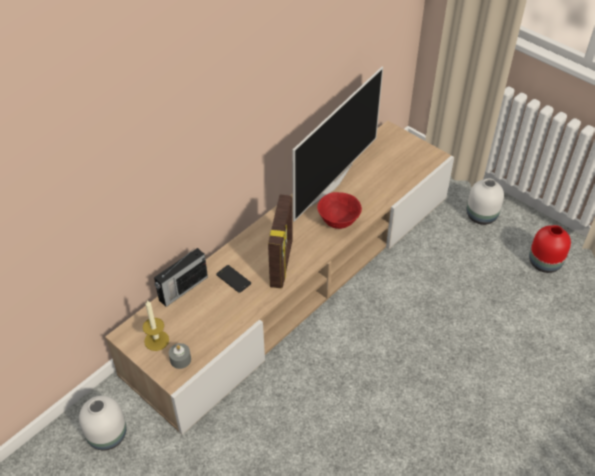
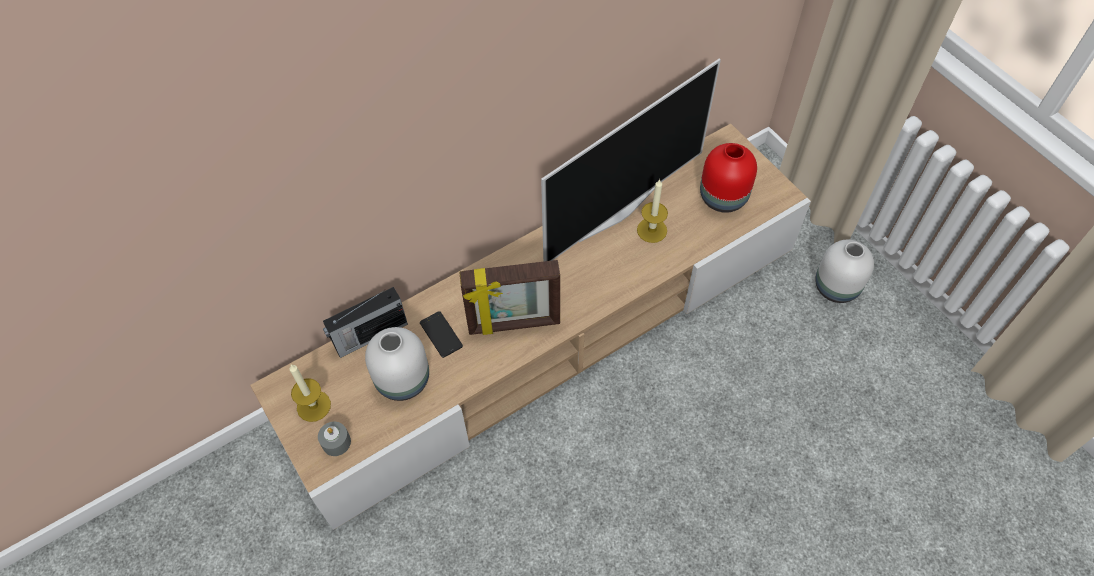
camera: 15 degrees right, 10 degrees up
(107, 434) = (243, 504): white vase -> white vase (403, 378)
(282, 263) = (514, 324): picture frame -> picture frame turned 60 degrees clockwise
(338, 222) = (611, 274): red bowl -> none
(357, 191) = (652, 230): none -> candle
(543, 263) = (906, 380): red vase -> red vase (721, 197)

